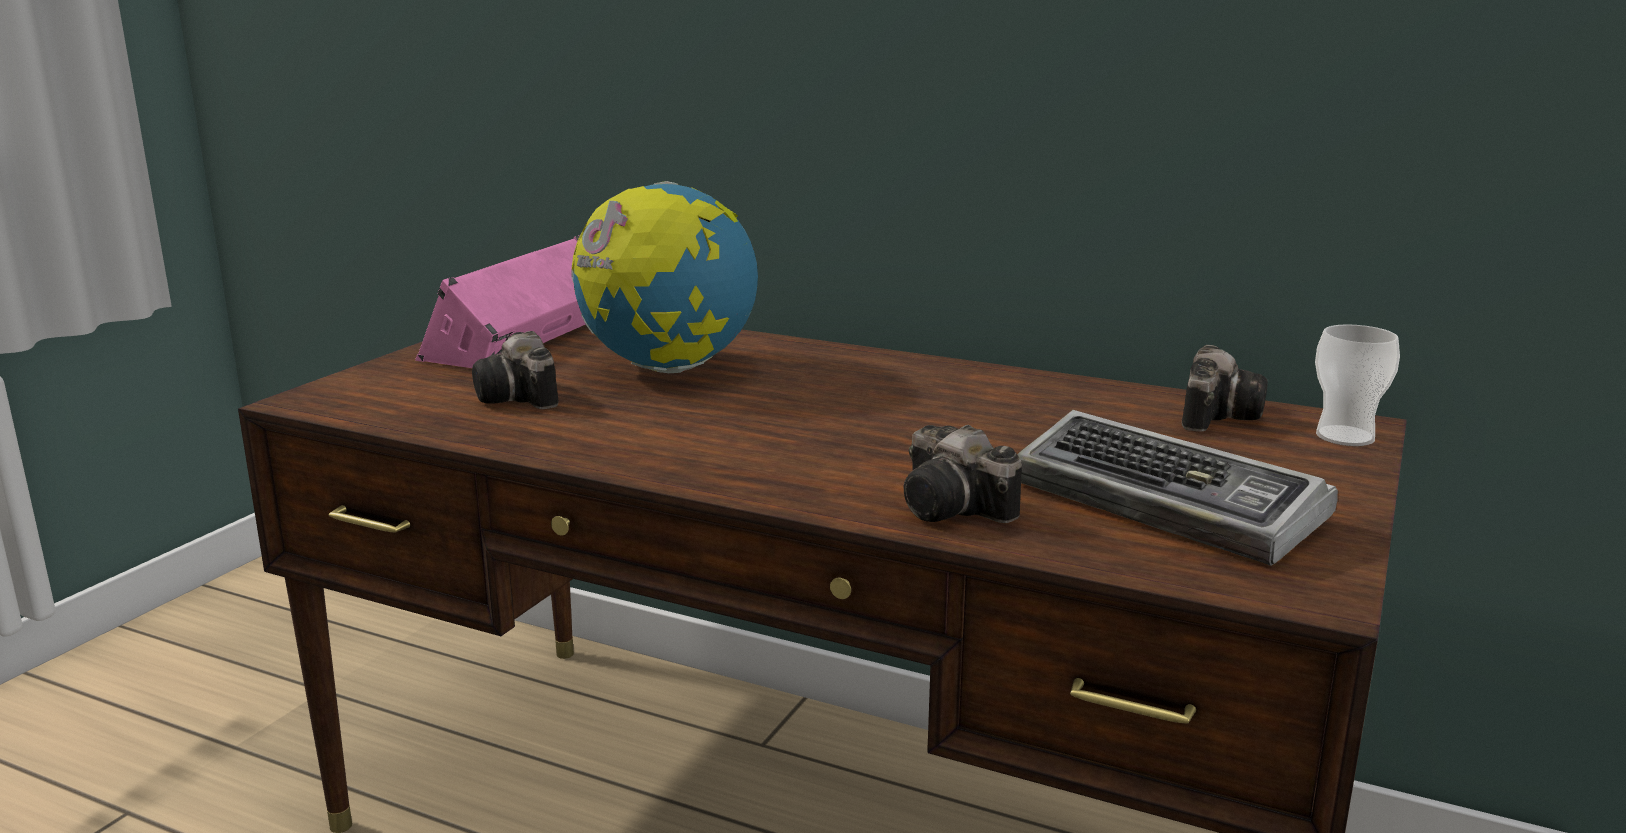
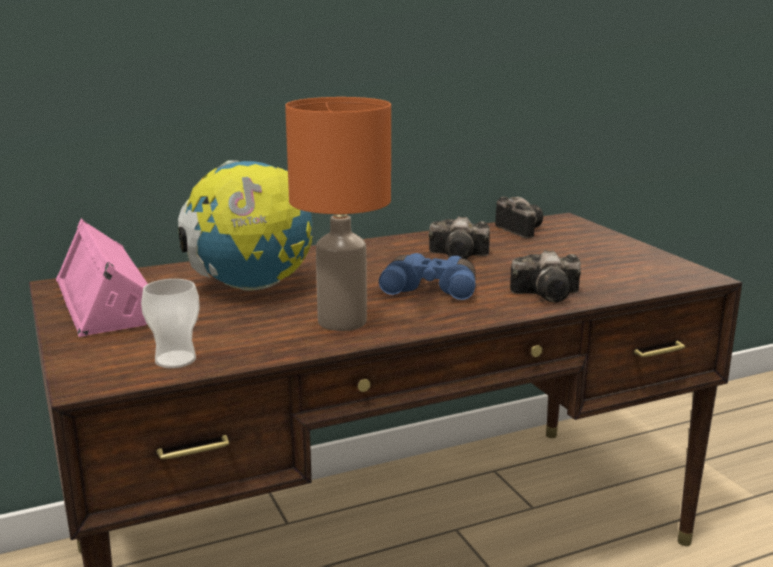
camera: 50 degrees left, 0 degrees up
(521, 398) = (223, 329): camera -> camera (461, 255)
(627, 436) = (341, 322): none -> orange table lamp
(834, 441) = (431, 289): none -> blue binoculars
(1170, 506) = (598, 266): keyboard -> none
(1345, 436) = (572, 224): cup -> cup (175, 360)

